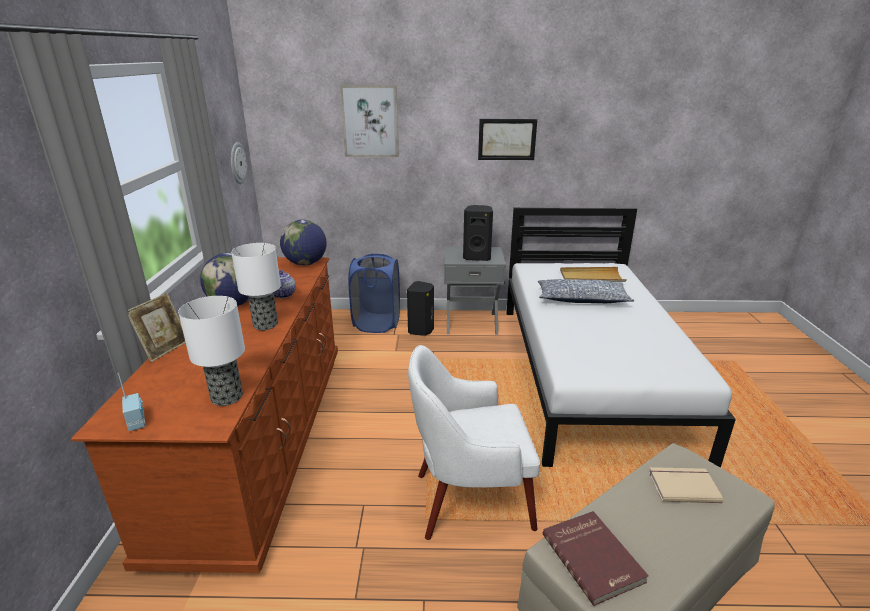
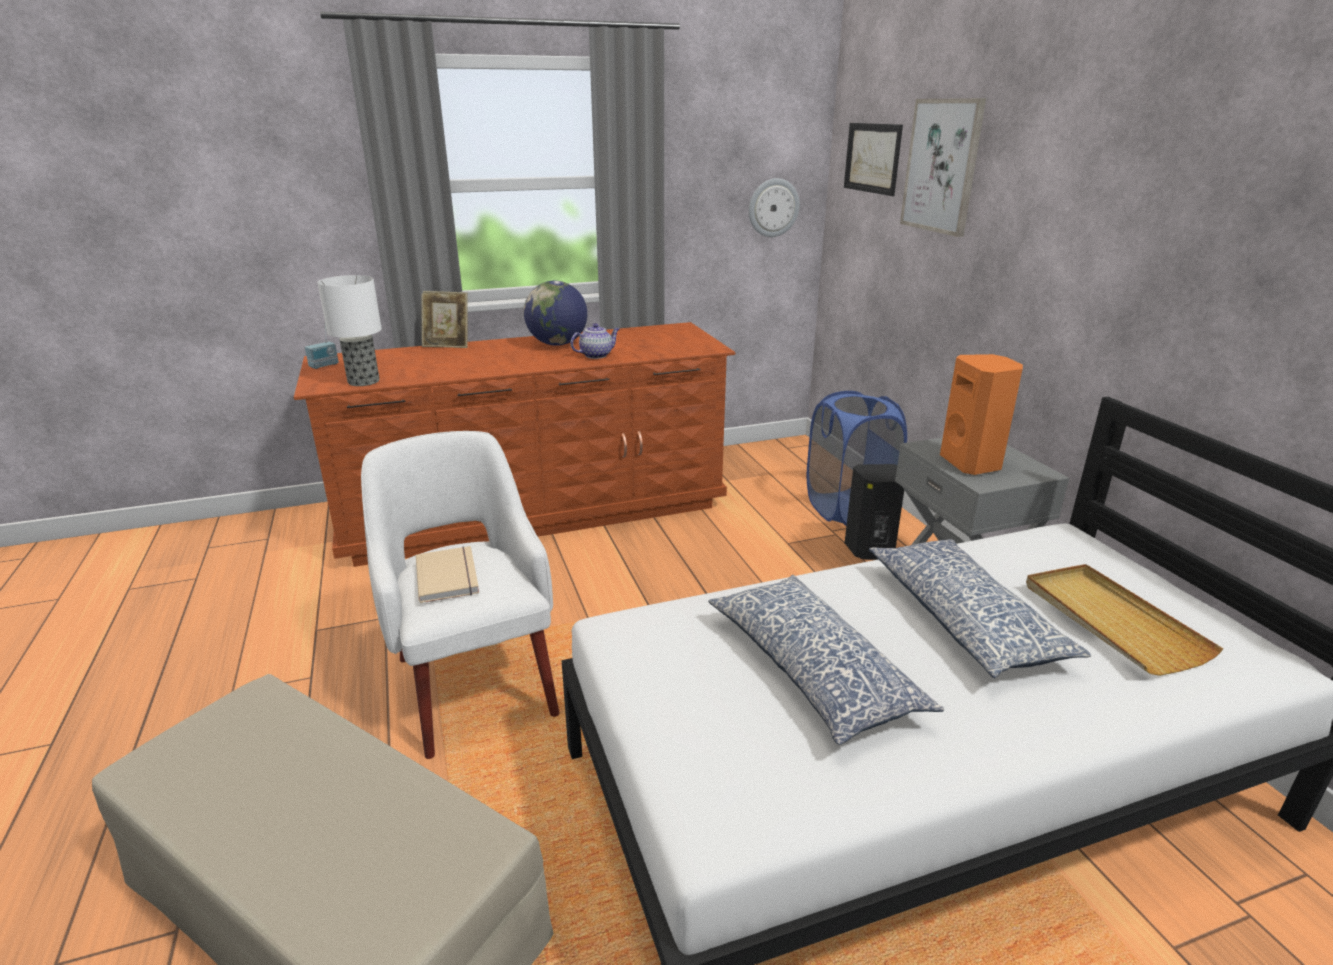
camera: 70 degrees right, 0 degrees up
(264, 325) = (514, 364): table lamp -> none
(306, 263) = (698, 346): globe -> none
(477, 257) = (972, 464): black speaker -> orange speaker
(507, 139) = (1143, 232): picture -> picture (872, 158)
(593, 557) = (239, 729): red book -> none
(610, 337) = (811, 671): none -> pillow
(682, 485) = (393, 839): beige book -> beige book (450, 576)

